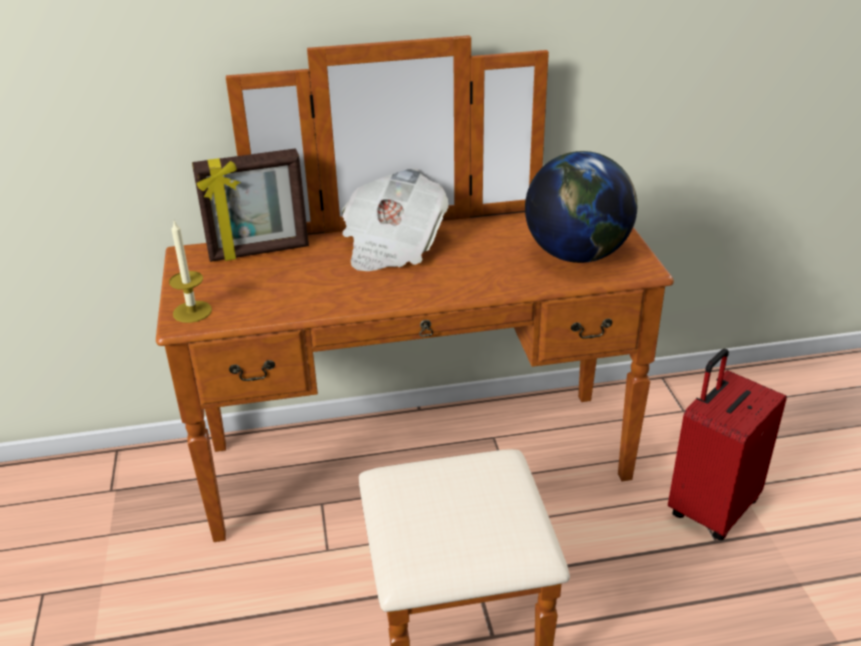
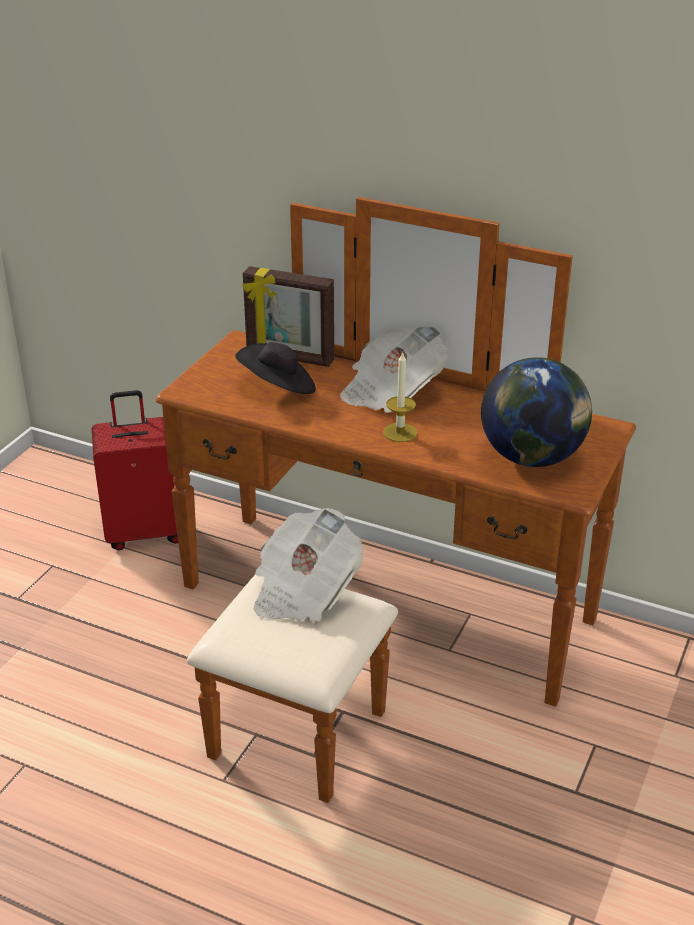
camera: 35 degrees right, 0 degrees up
(192, 312) = (196, 386): candle -> candle (400, 432)
(281, 282) = (278, 387): none -> black hat
(436, 475) = (304, 590): none -> newspaper
(711, 508) = (603, 765): red suitcase -> red suitcase (143, 532)

